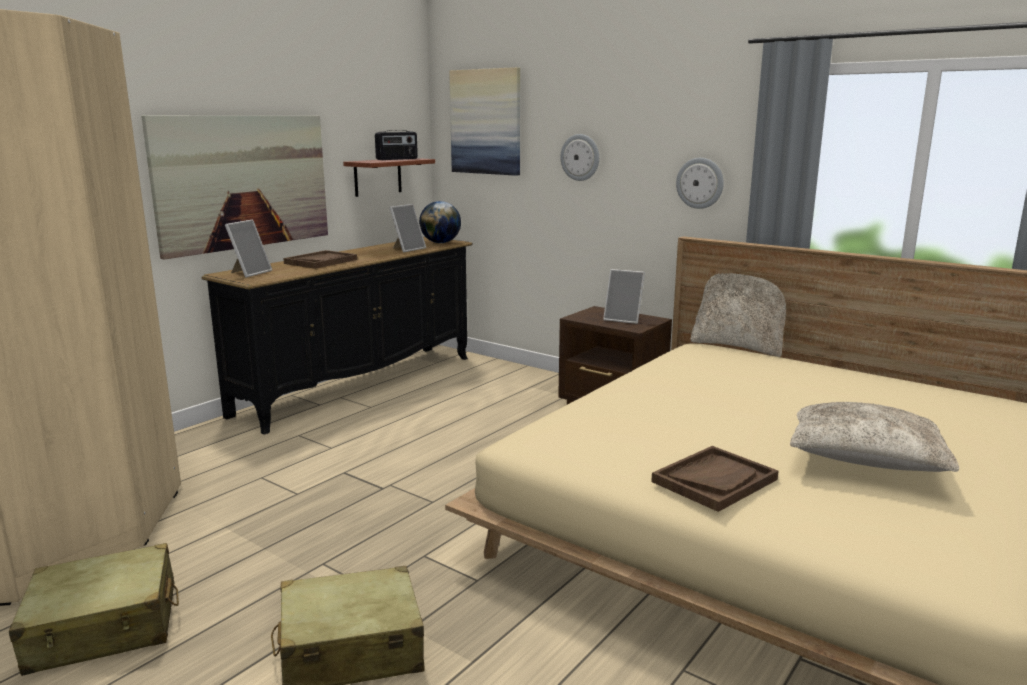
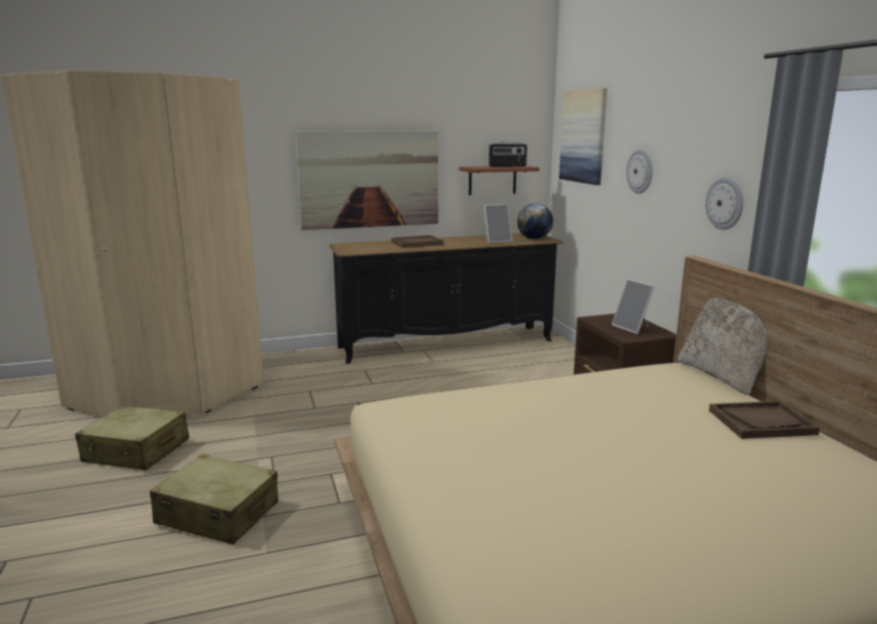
camera: 35 degrees right, 0 degrees up
(249, 273) = (356, 246): picture frame -> none
(714, 480) = (459, 477): brown tray -> brown tray (761, 422)
(865, 460) = (629, 509): beige pillow -> none

